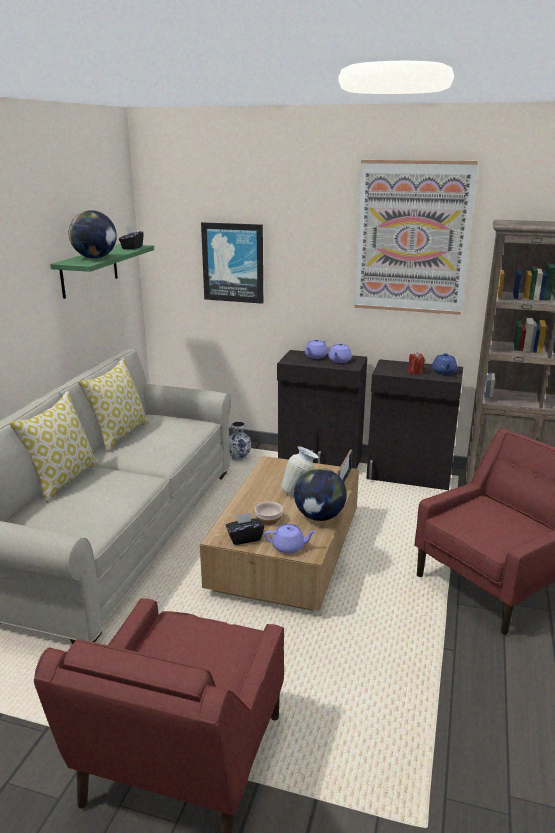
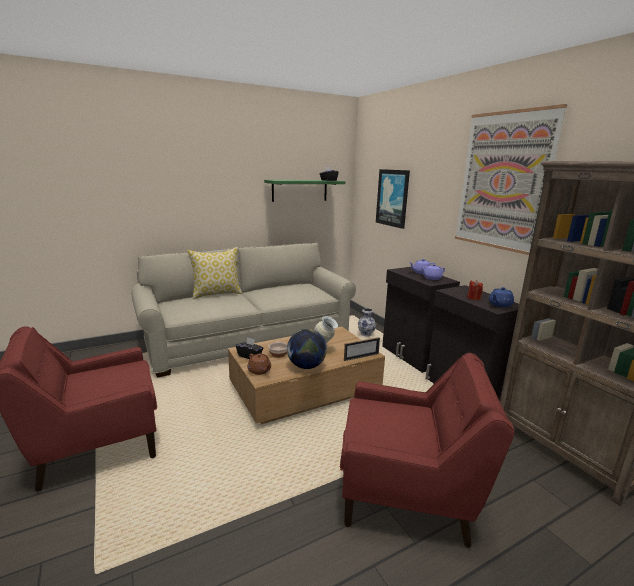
camera: 45 degrees right, 5 degrees down
(95, 258) = (292, 180): globe -> none
(119, 434) = (276, 286): pillow -> none
(289, 547) = (259, 371): purple teapot -> brown teapot

